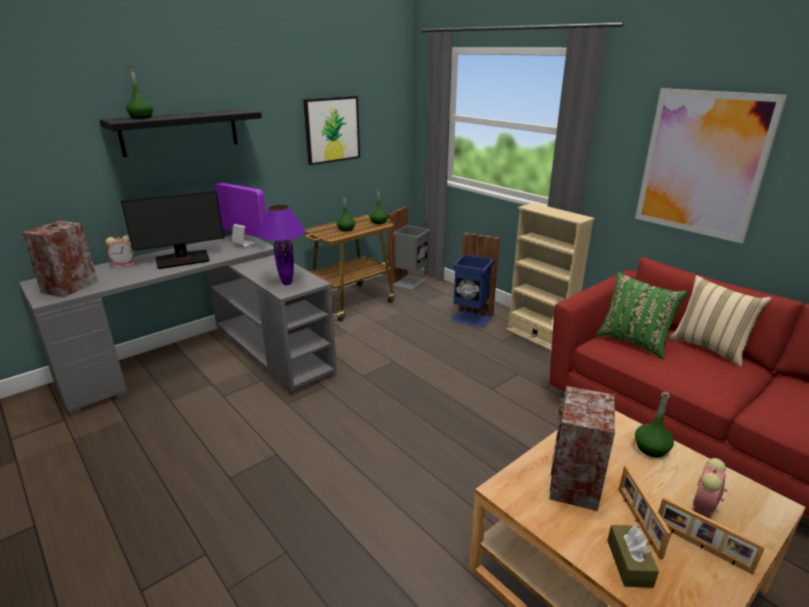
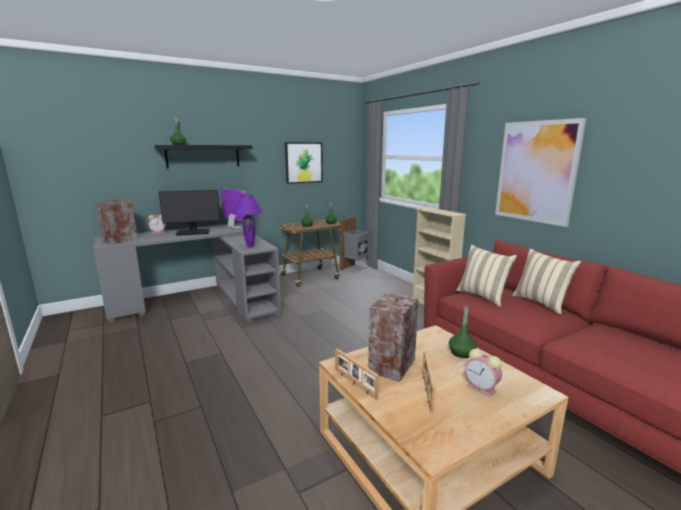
camera: 10 degrees right, 10 degrees down
(471, 318) = (389, 291): blue trash can -> none
(629, 563) = (406, 411): brown tissue box -> none
(634, 342) = (483, 296): green pillow -> beige pillow
(701, 547) = (467, 409): picture frame -> picture frame (354, 384)
(703, 508) = (482, 388): alarm clock -> alarm clock turned 90 degrees counterclockwise

